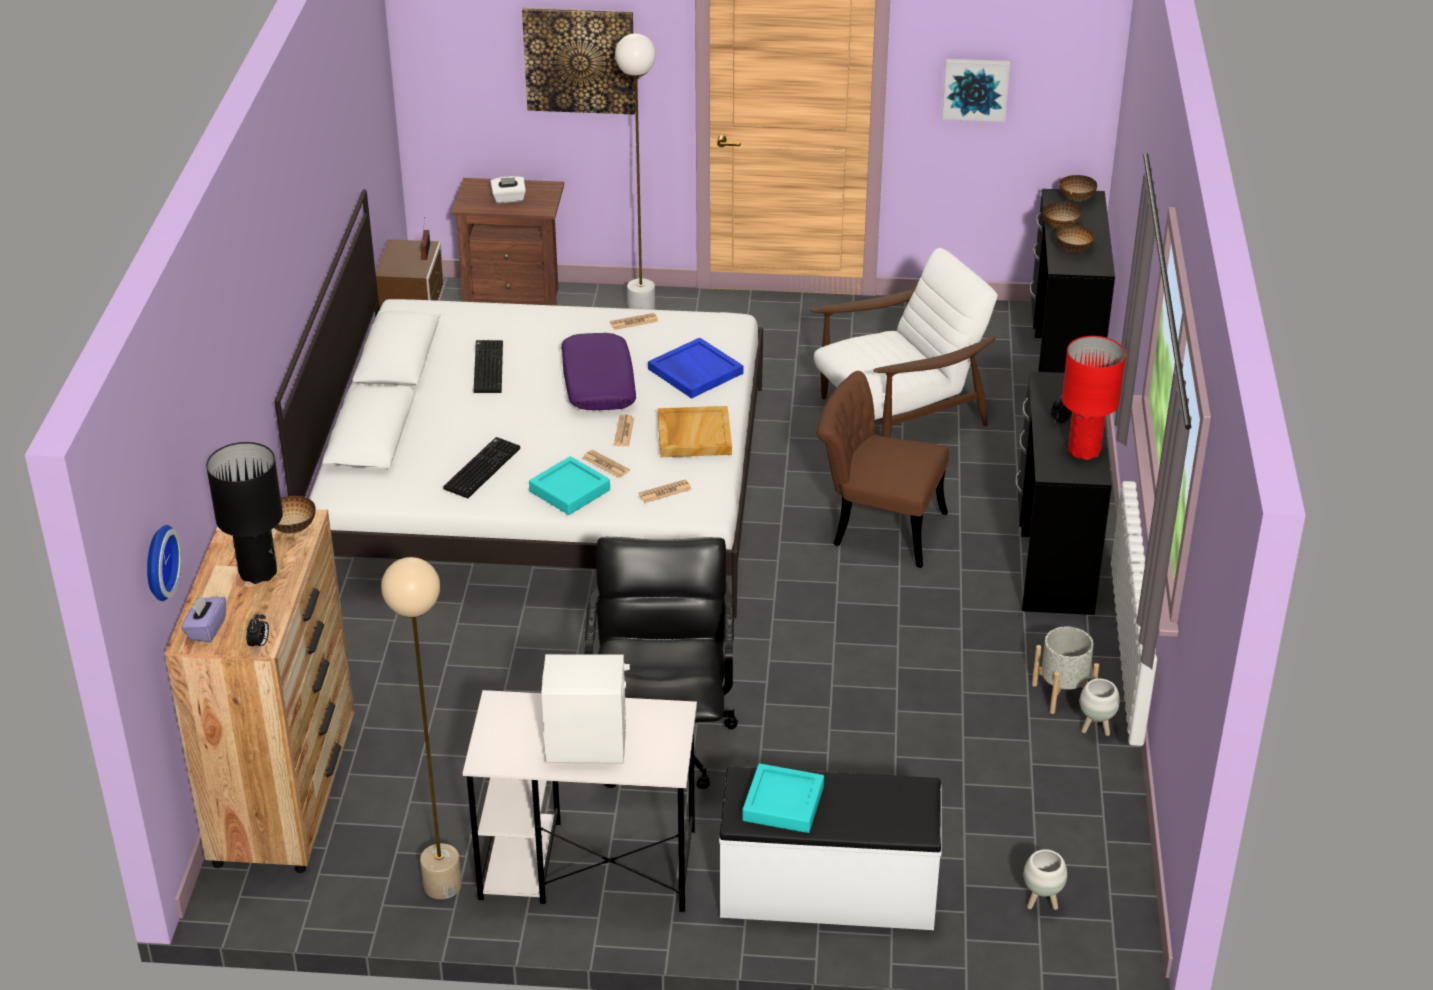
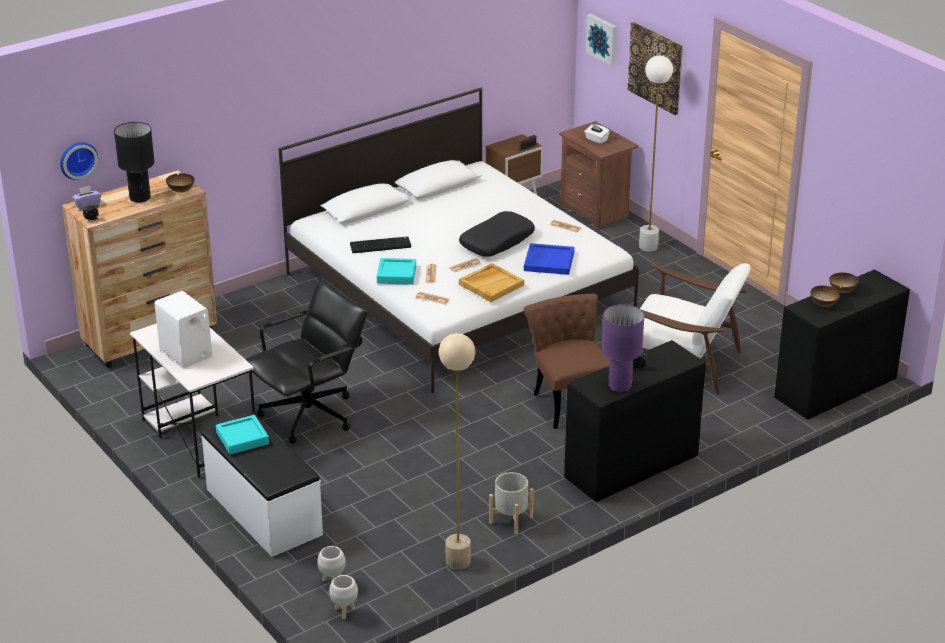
camera: 50 degrees right, 5 degrees down
(442, 885) = (140, 405): beige floor lamp -> beige floor lamp (458, 561)
(487, 367) = (463, 209): keyboard -> none
(597, 383) = (496, 241): purple pillow -> black pillow
(975, 88) = (848, 177): picture -> picture (603, 39)
(1076, 198) = (883, 283): bowl -> none
(1084, 451) = (619, 386): red table lamp -> purple table lamp
(1095, 729) = (495, 543): white planter -> white planter (344, 612)

